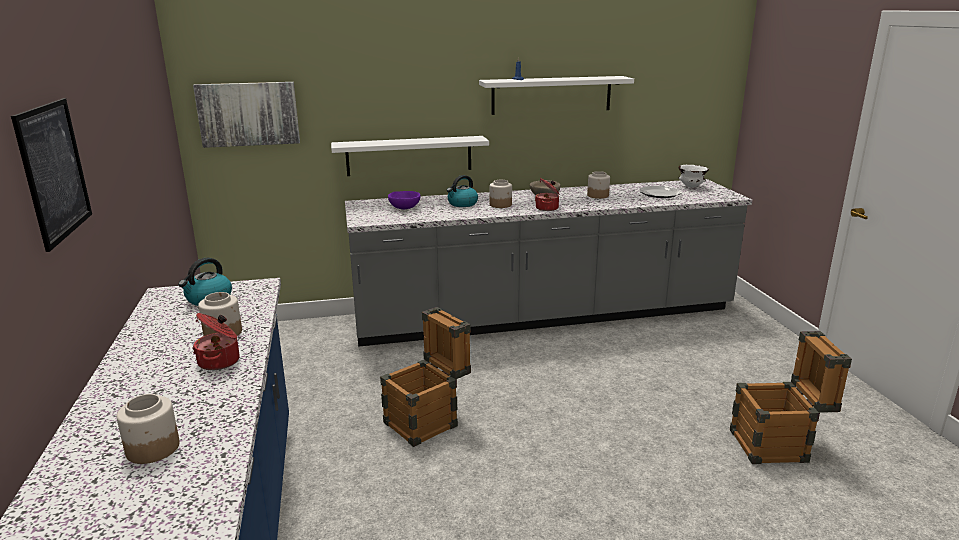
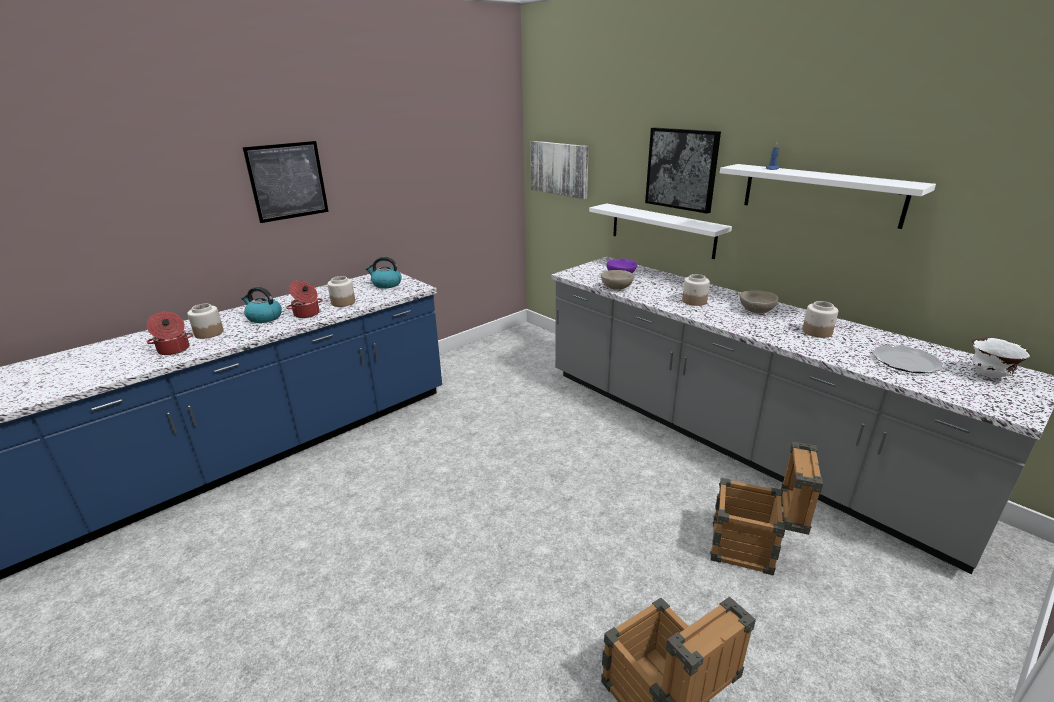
camera: 60 degrees right, 5 degrees up
(422, 92) = (681, 169): none -> picture
(428, 421) = (497, 443): crate -> crate (752, 549)
(430, 216) = (617, 288): none -> beige bowl
(462, 204) = (668, 288): kettle -> kettle (264, 318)
(547, 208) = (723, 320): cooking pot -> cooking pot (174, 350)

